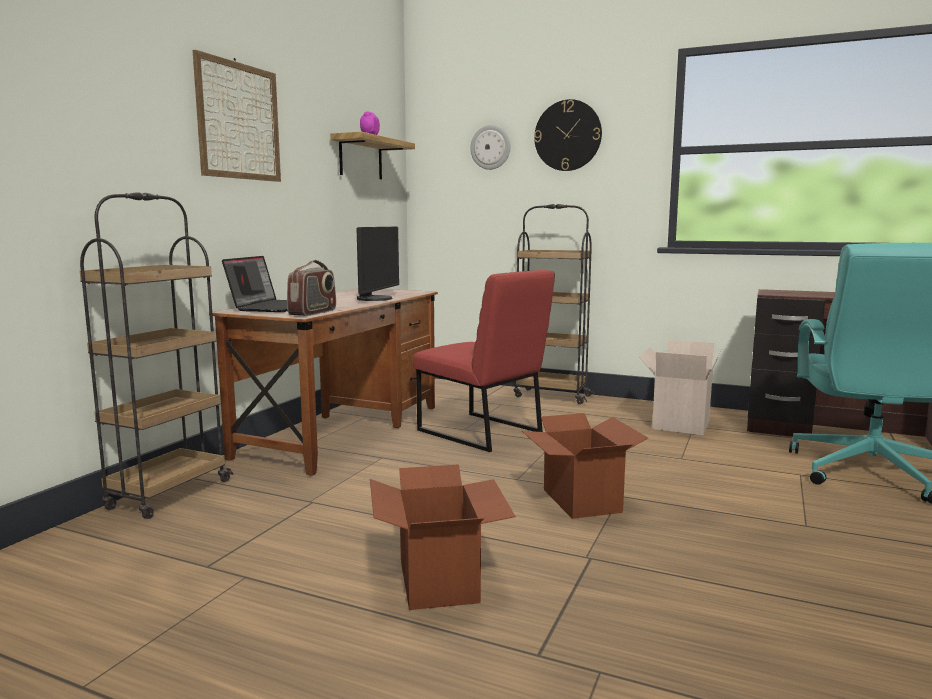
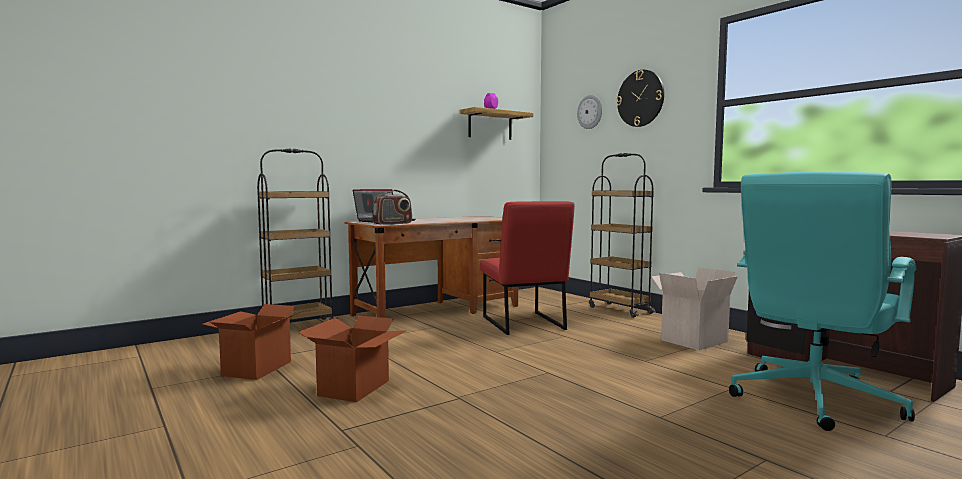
camera: 30 degrees right, 5 degrees down
(238, 119) = (379, 104): picture -> none
(376, 299) = (461, 220): monitor -> none
(580, 501) = (513, 370): cardboard box -> cardboard box (256, 368)

